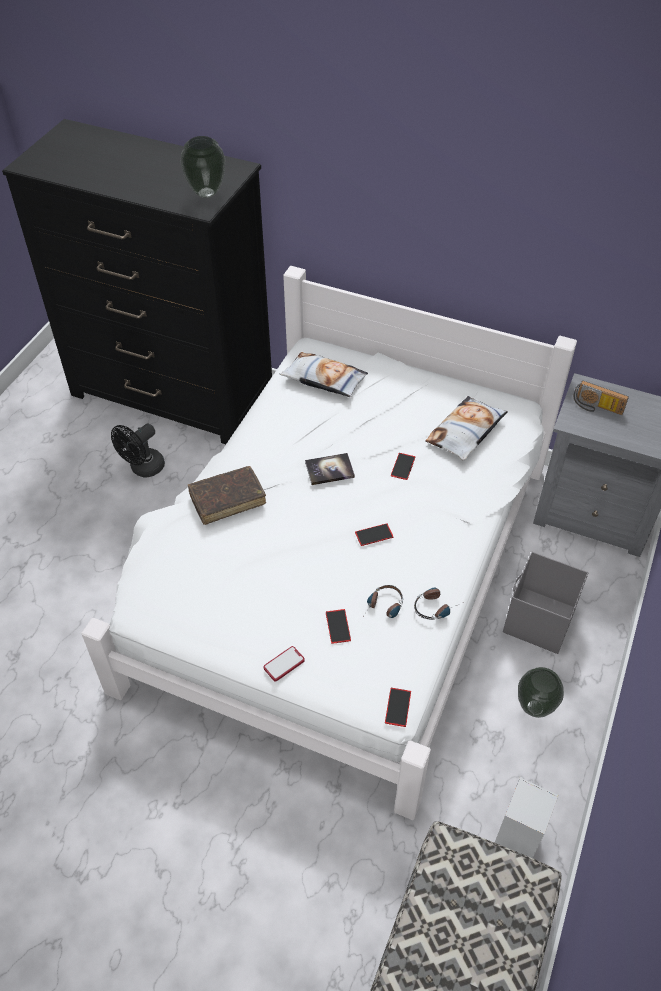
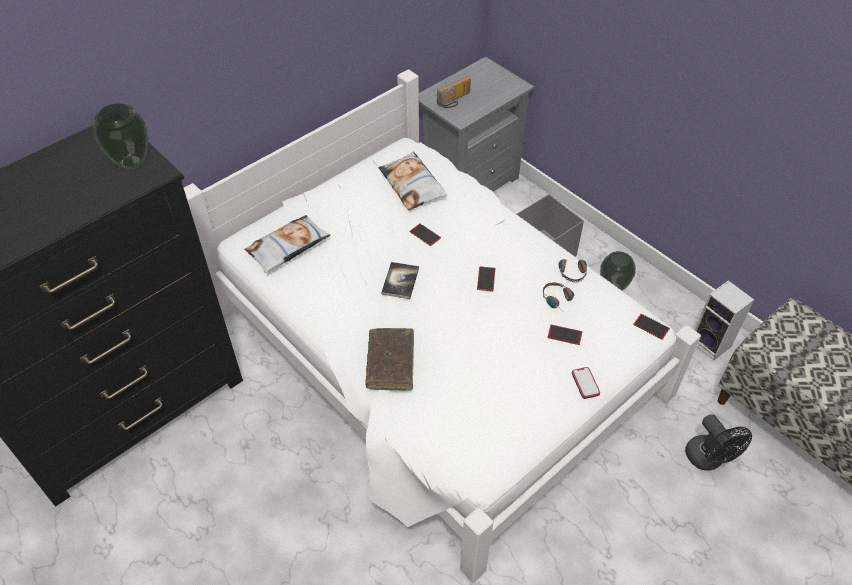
camera: 65 degrees left, 0 degrees up
(143, 469) = (217, 467): black fan -> black fan (708, 460)

